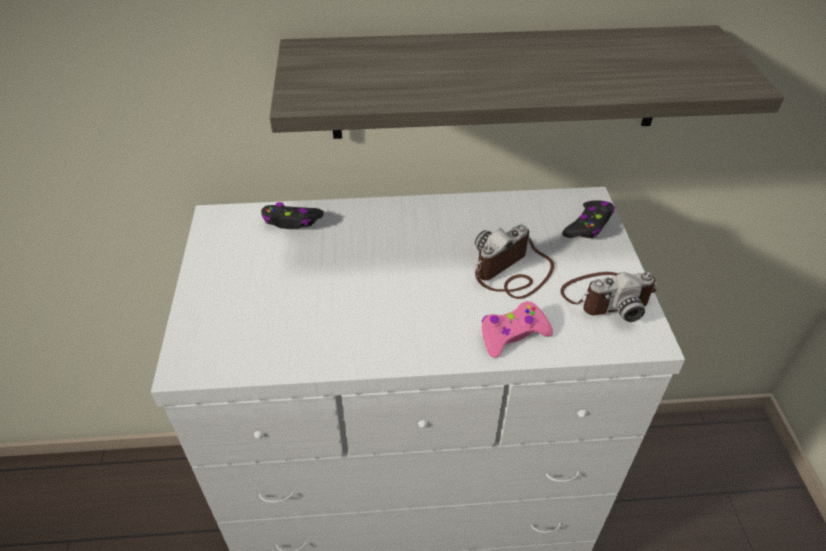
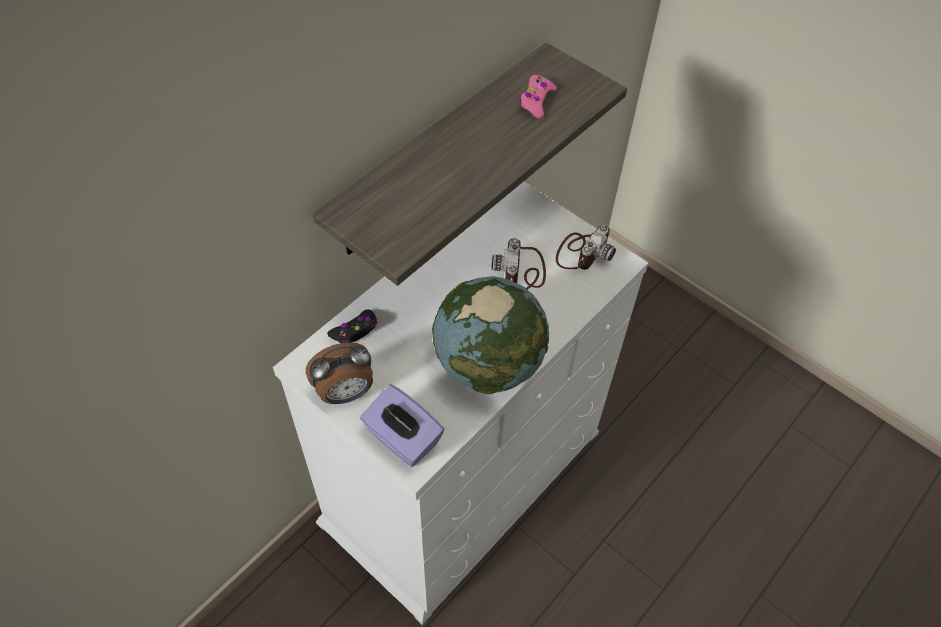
camera: 45 degrees left, 10 degrees up
(207, 335) = (402, 439): none -> purple tissue box
(217, 262) = (345, 393): none -> alarm clock
(370, 332) = (489, 365): none -> globe
(512, 334) = (560, 310): pink game controller -> pink game controller (536, 101)
(588, 225) = (529, 209): black game controller -> none

